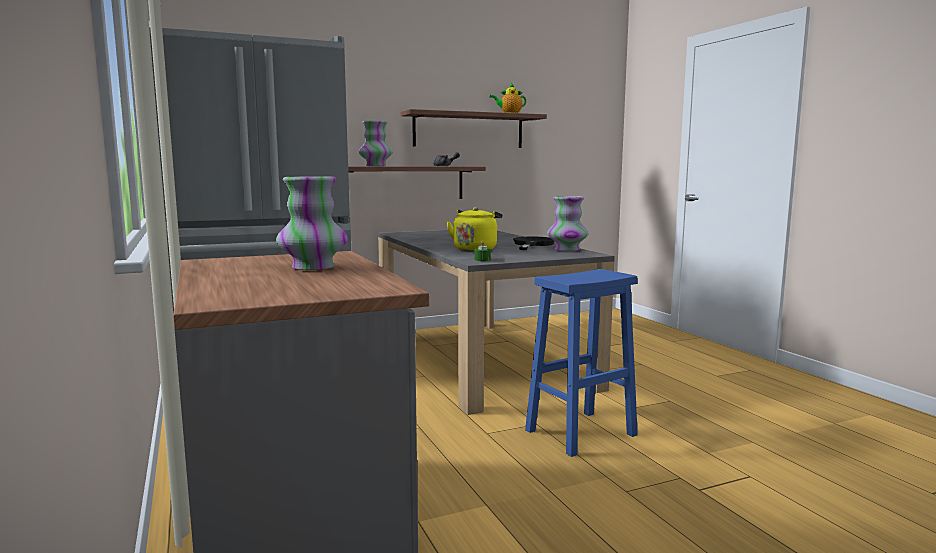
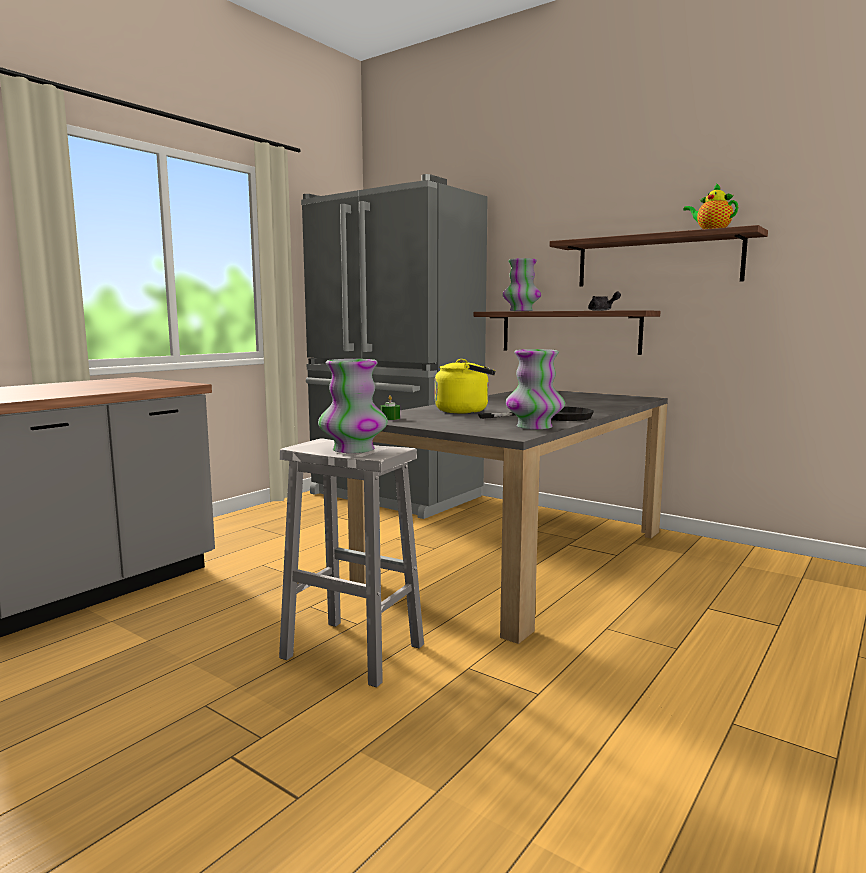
camera: 60 degrees right, 0 degrees up
(313, 267) = (102, 387): vase -> vase (354, 450)
(579, 433) = (350, 651): blue stool -> white stool

